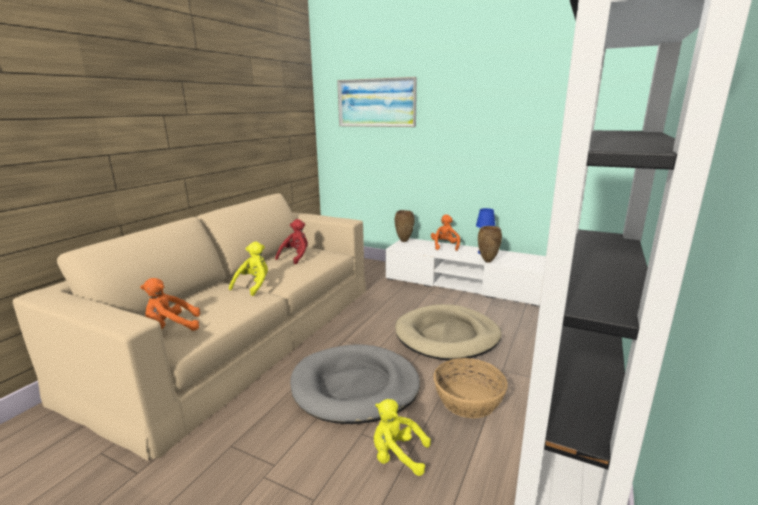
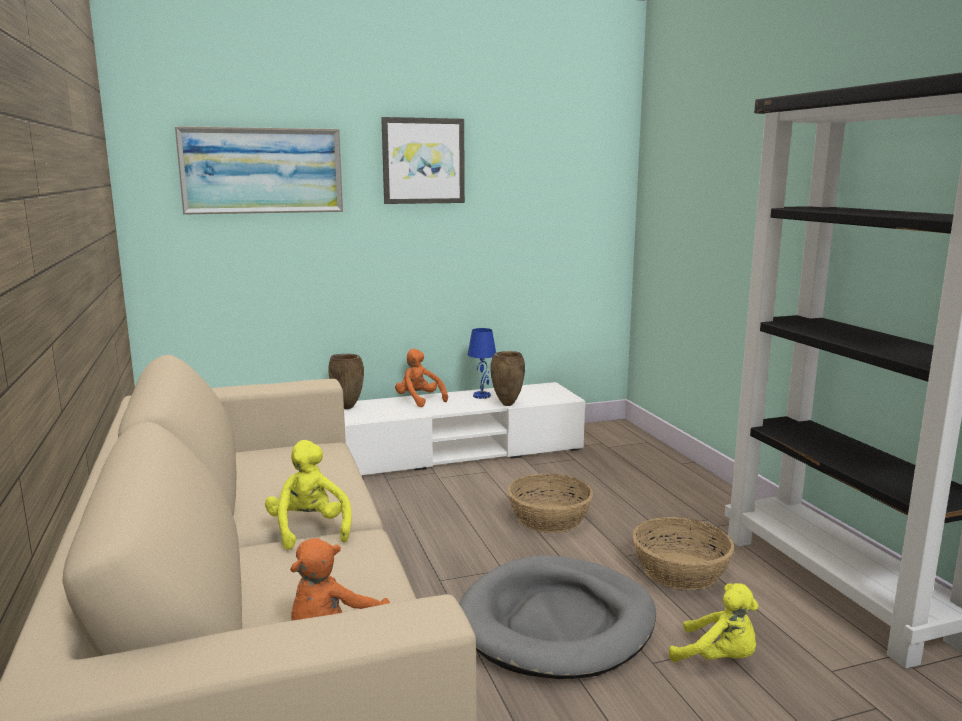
camera: 45 degrees left, 5 degrees down
(295, 257) = (276, 468): red plush toy -> none
(397, 455) = (718, 658): yellow plush toy -> yellow plush toy turned 120 degrees counterclockwise
(447, 336) = (549, 518): beige dog bed -> basket
(466, 95) = (423, 161): none -> picture

